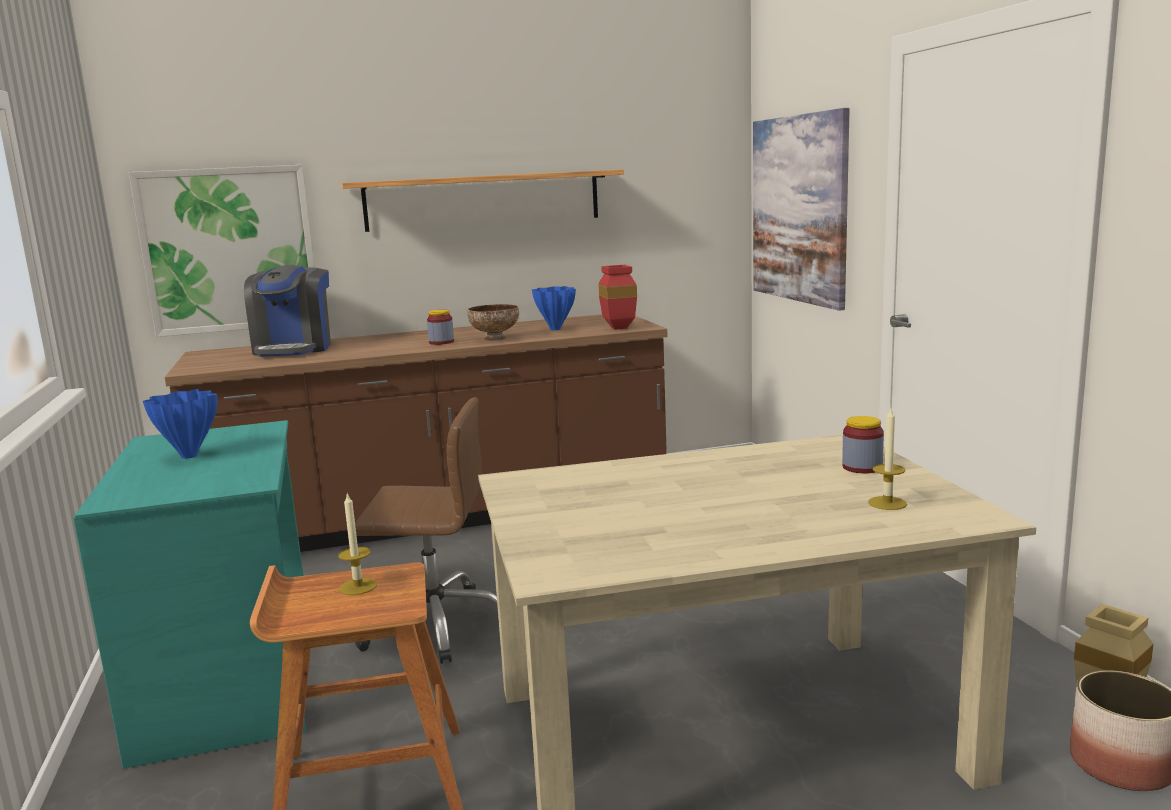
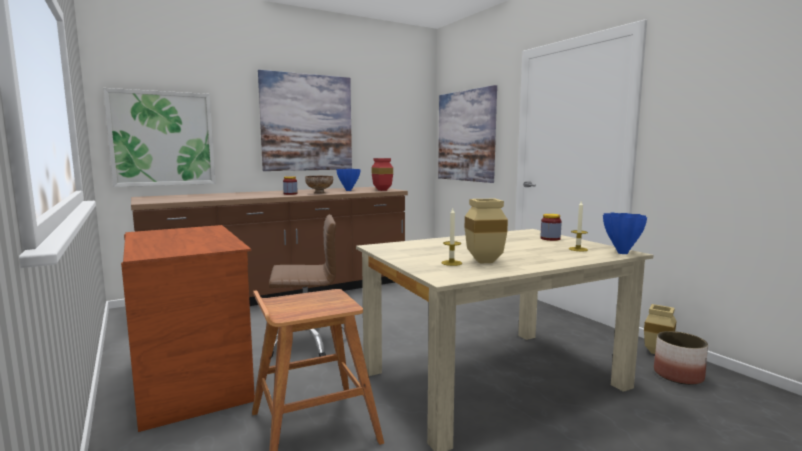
camera: 15 degrees left, 5 degrees down
(190, 455) = (175, 238): blue vase -> blue vase (622, 253)
(232, 682) = (193, 380): turquoise desk -> brown desk
(294, 349) = (203, 196): coffee machine -> none
(358, 586) = (311, 299): candle -> candle (451, 263)
(483, 200) = (307, 123): shelf -> picture
(668, 531) = (485, 261): none -> beige vase

